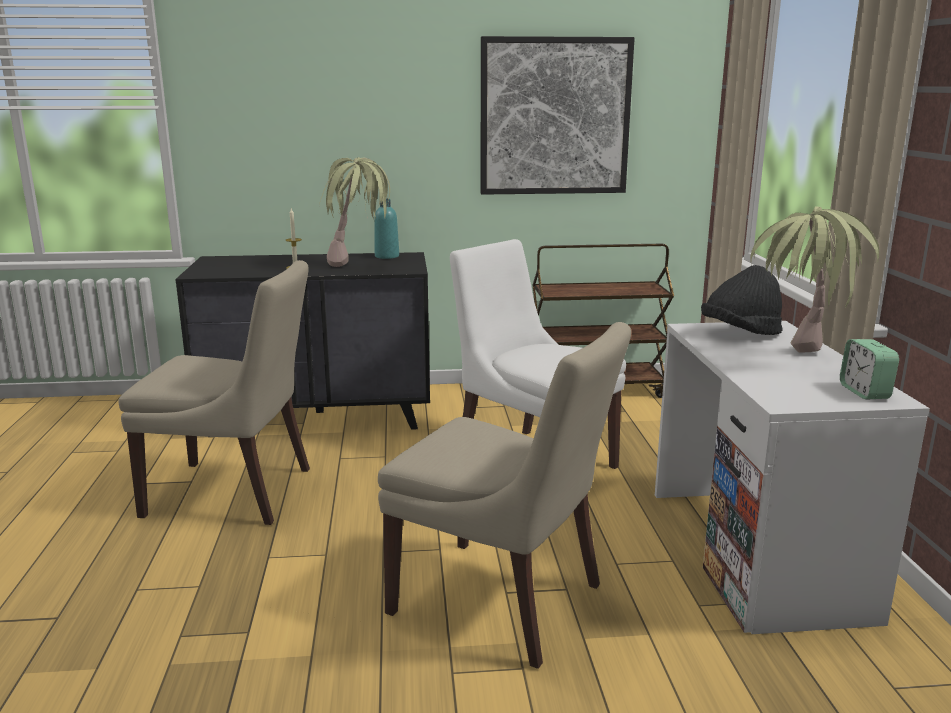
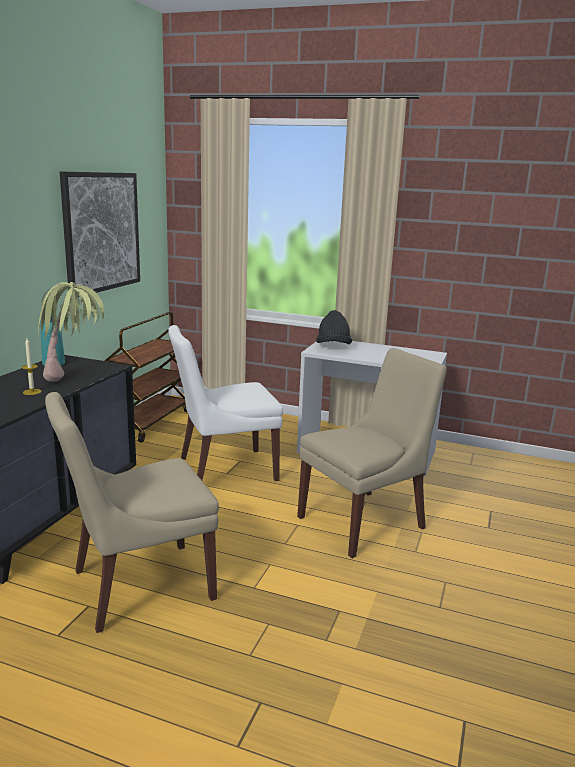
camera: 65 degrees left, 0 degrees up
(235, 493) = (138, 586): beige chair -> beige chair turned 150 degrees counterclockwise
(797, 361) = (380, 351): potted plant -> none
(864, 392) = (425, 354): alarm clock -> none

